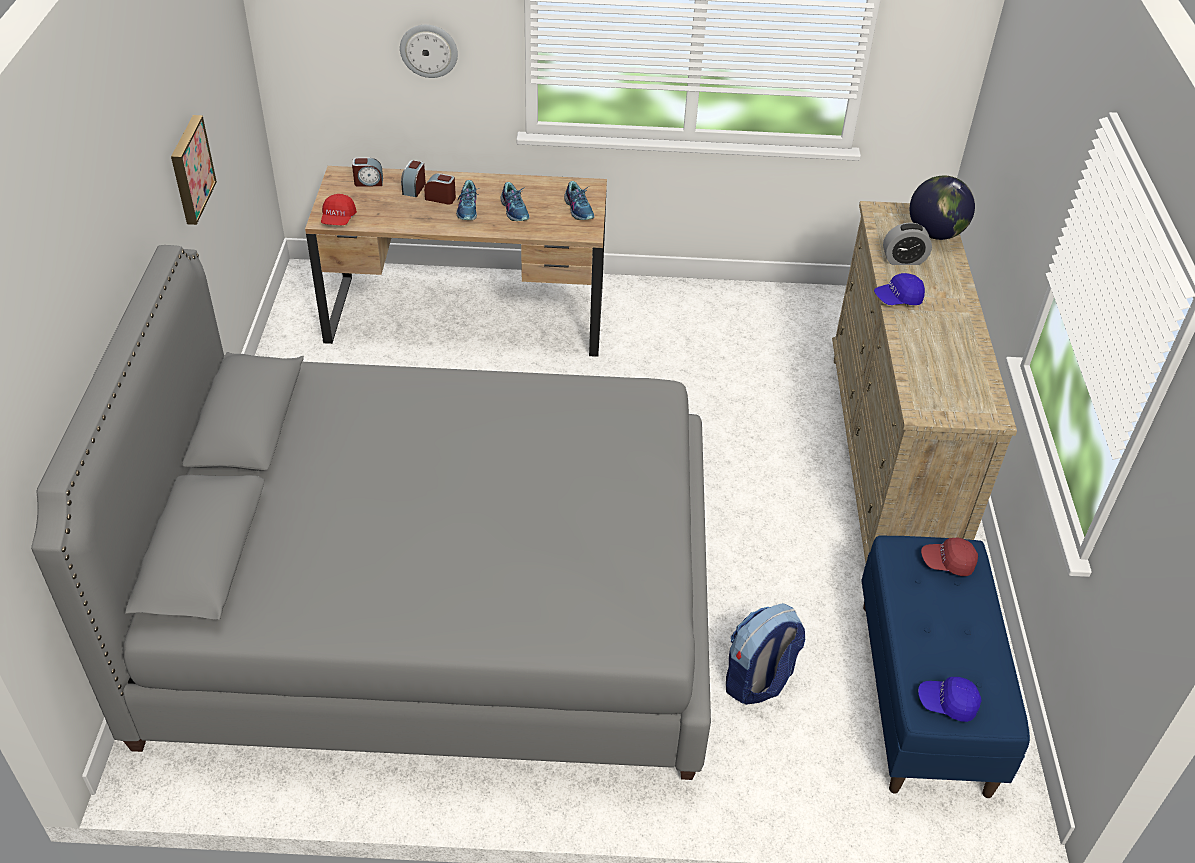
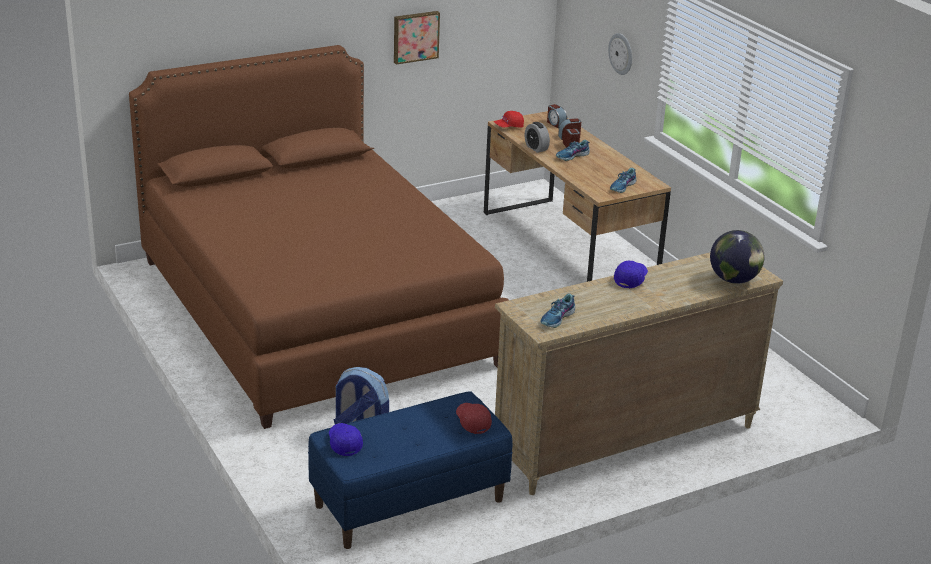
camera: 60 degrees right, 15 degrees down
(436, 606) = (315, 311): grey bed -> brown bed
(515, 210) = (592, 169): shoe -> shoe (557, 318)
(898, 299) = (630, 279): blue cap -> blue cap turned 75 degrees clockwise
(903, 260) = (681, 274): alarm clock -> alarm clock (536, 148)

